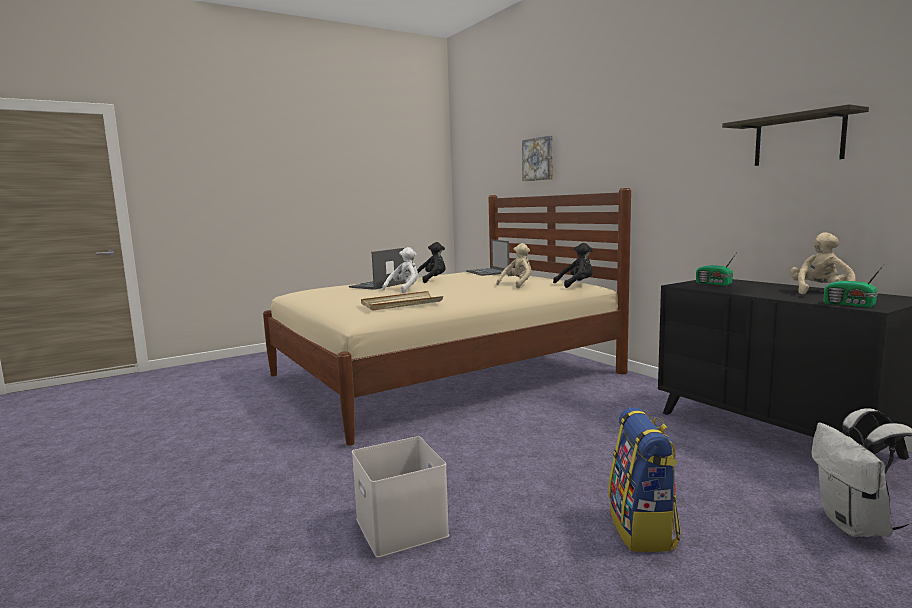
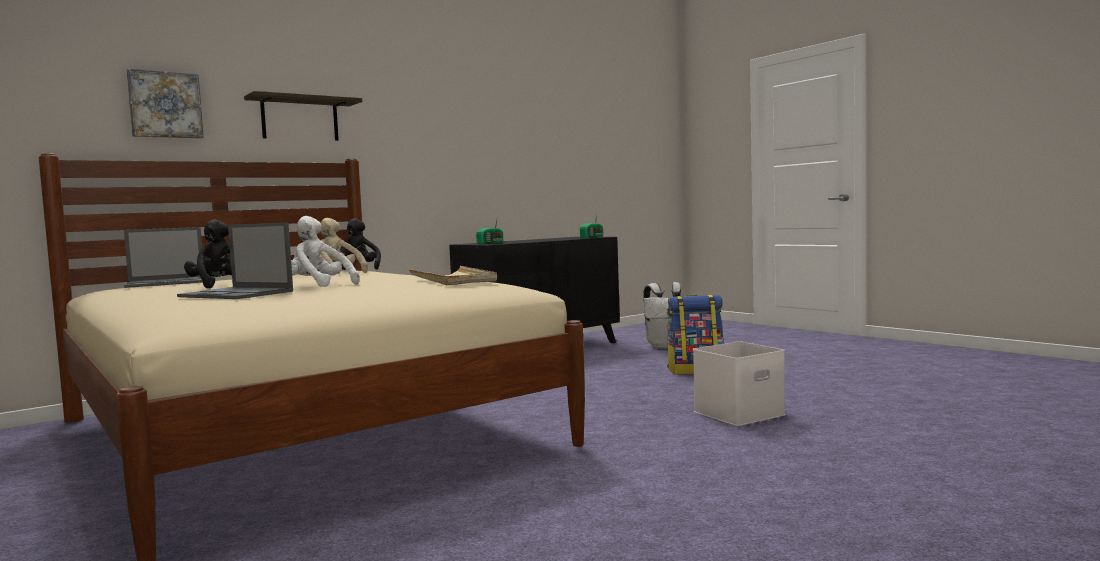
camera: 95 degrees left, 5 degrees down
(798, 139) = (492, 132): shelf -> shelf (300, 119)
(820, 293) = (547, 239): beige plush toy -> none

